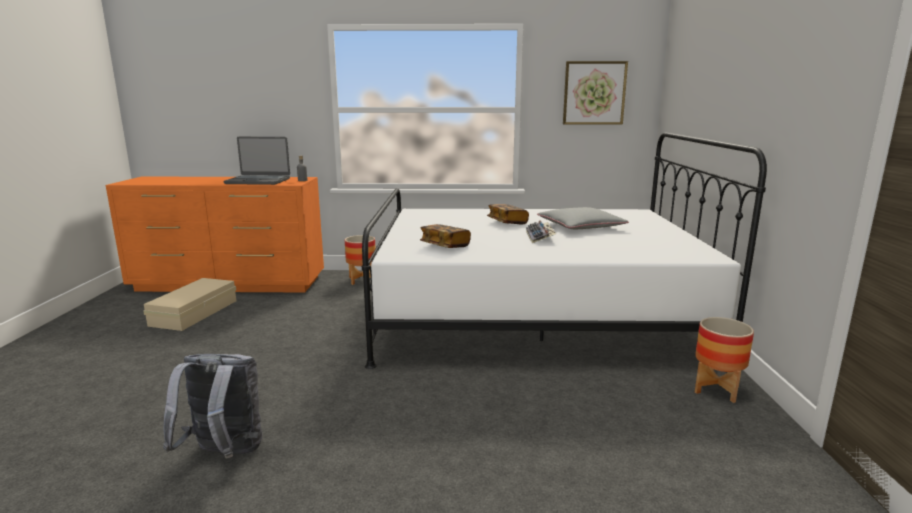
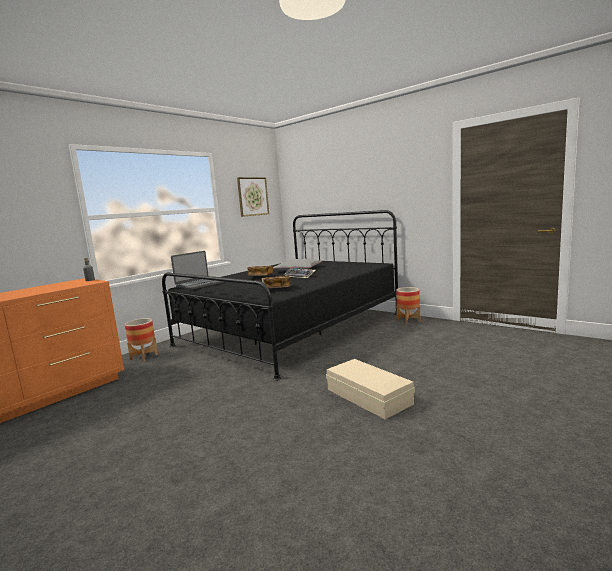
camera: 50 degrees left, 5 degrees down
(192, 313) = (47, 431): beige storage box -> beige storage box (368, 397)
(224, 454) = (317, 442): grey backpack -> none
(258, 181) = (48, 288): laptop -> laptop (199, 285)
(533, 315) = (291, 329): white bed -> black bed

